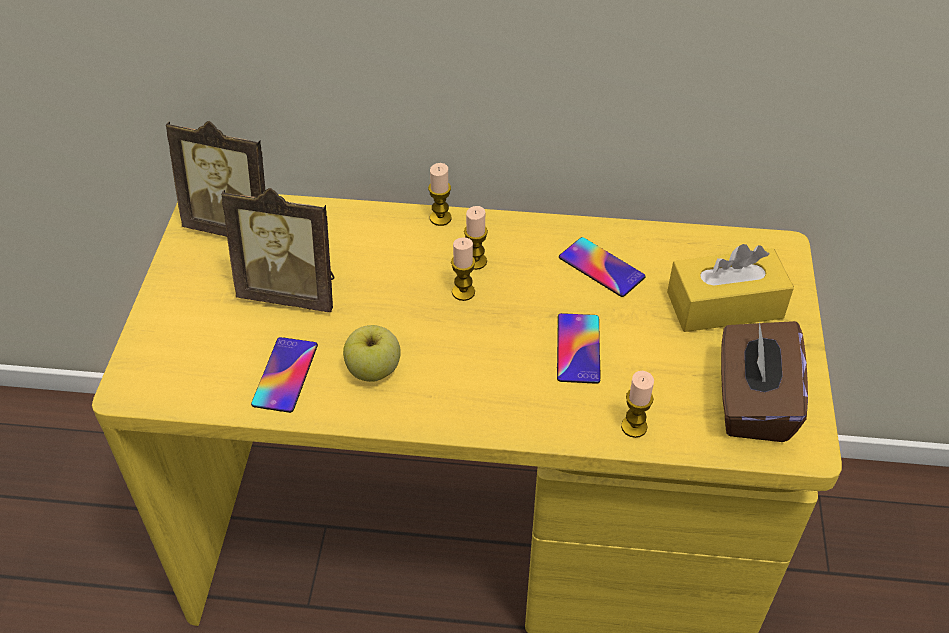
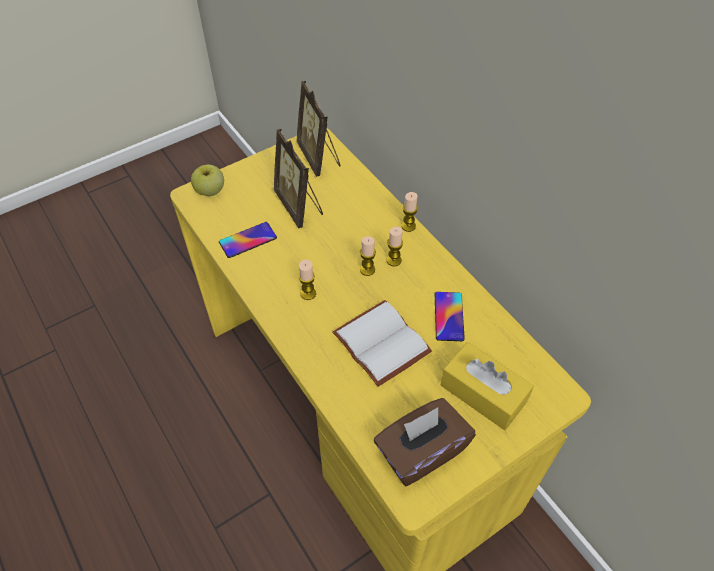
camera: 50 degrees right, 5 degrees up
(374, 370) = (282, 270): apple -> apple (210, 191)
(578, 348) = (378, 343): phone -> white book
(634, 427) = (348, 403): candle -> candle (308, 293)

